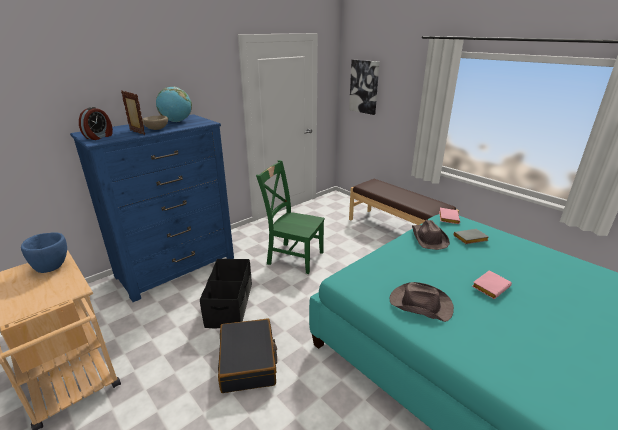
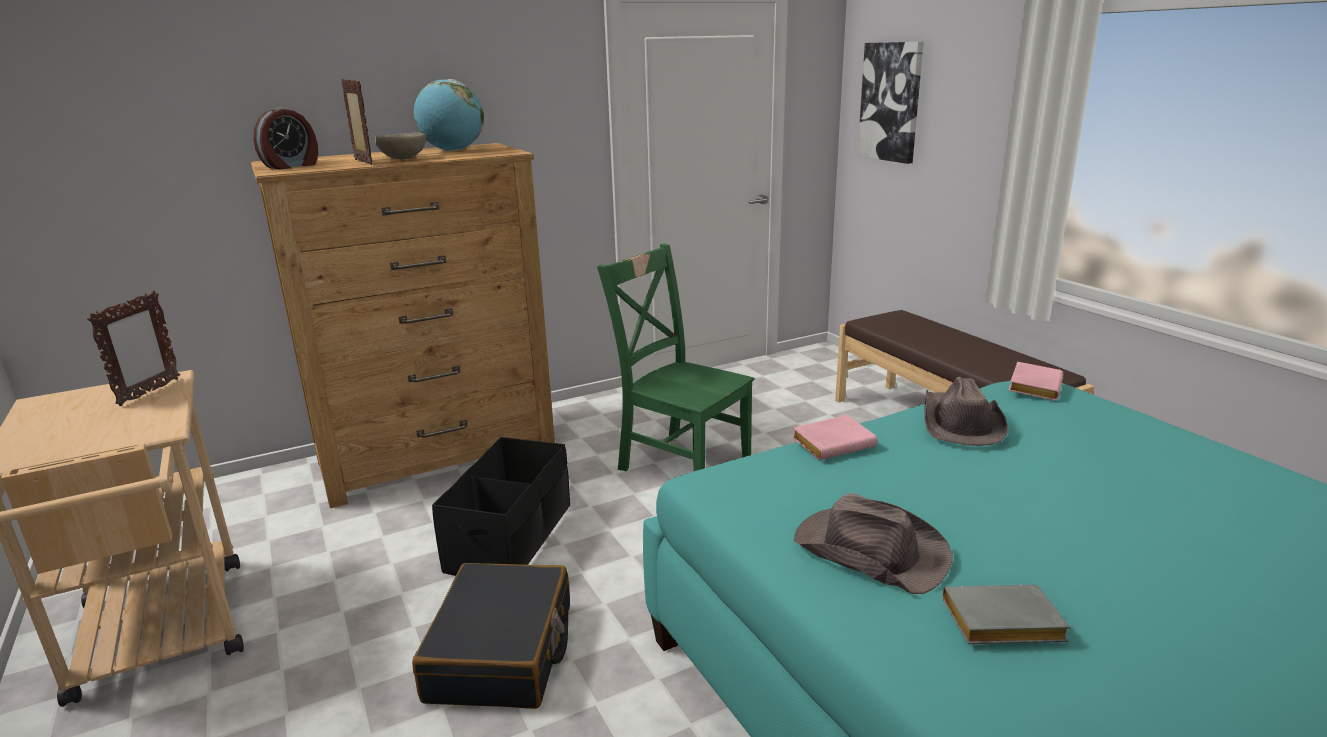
camera: 15 degrees right, 5 degrees down
(52, 267) = (149, 392): blue bowl -> picture frame
(177, 267) = (438, 455): blue dresser -> brown dresser
(470, 239) = (1070, 433): grey book -> grey book (1000, 625)
(490, 286) = (1078, 536): pink book -> pink book (834, 443)

